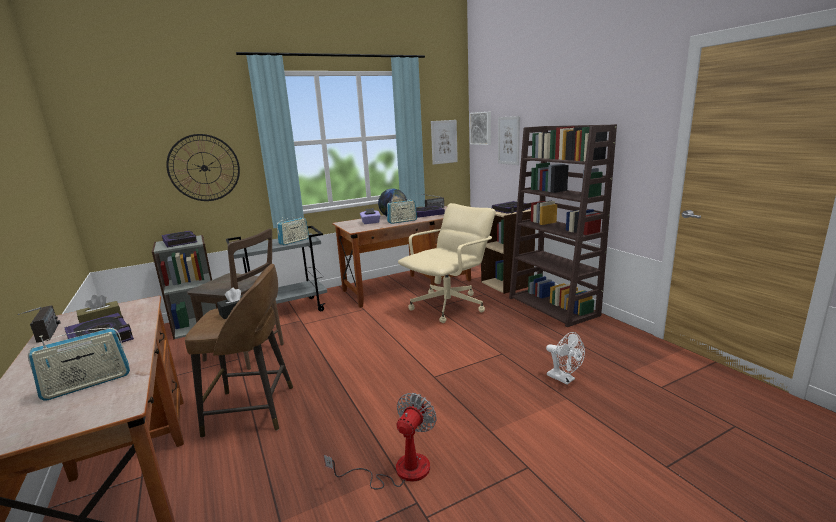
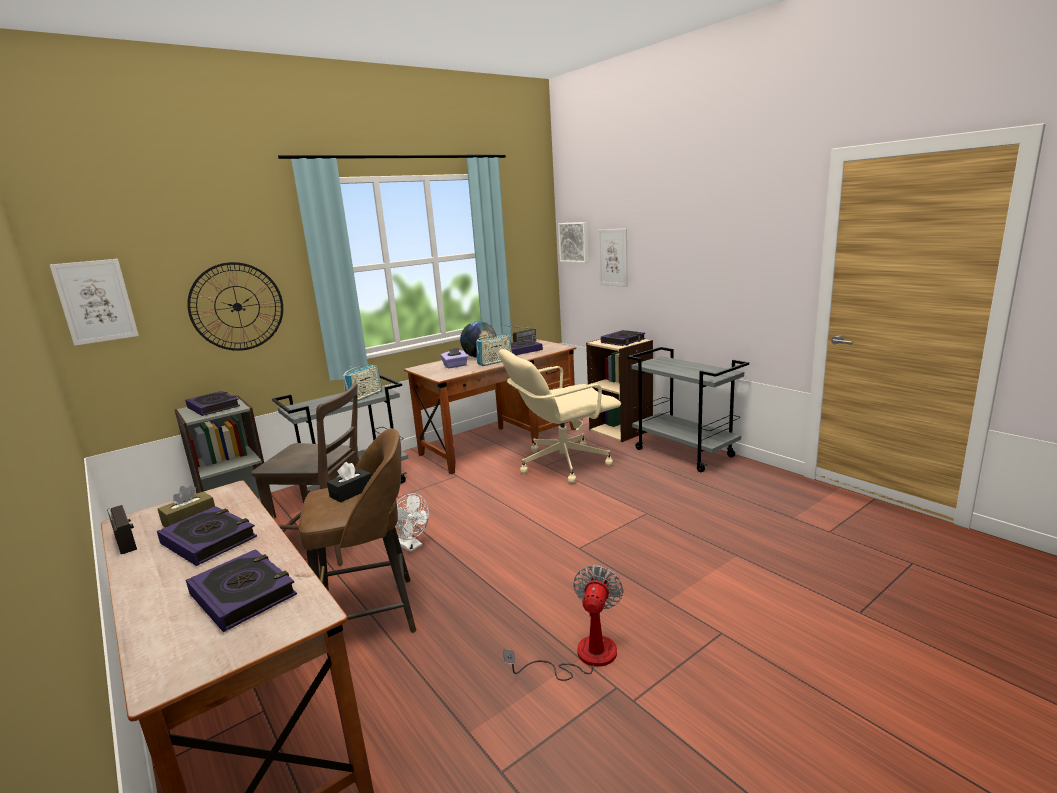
camera: 10 degrees left, 0 degrees up
(87, 384) = (243, 594): radio -> book
(444, 142) = (529, 259): picture -> picture (96, 301)
(449, 306) = (562, 463): beige office chair -> beige office chair turned 150 degrees counterclockwise
(553, 306) = (685, 453): brown bookcase -> grey cart
(564, 379) = (726, 534): white fan -> white fan (411, 546)

